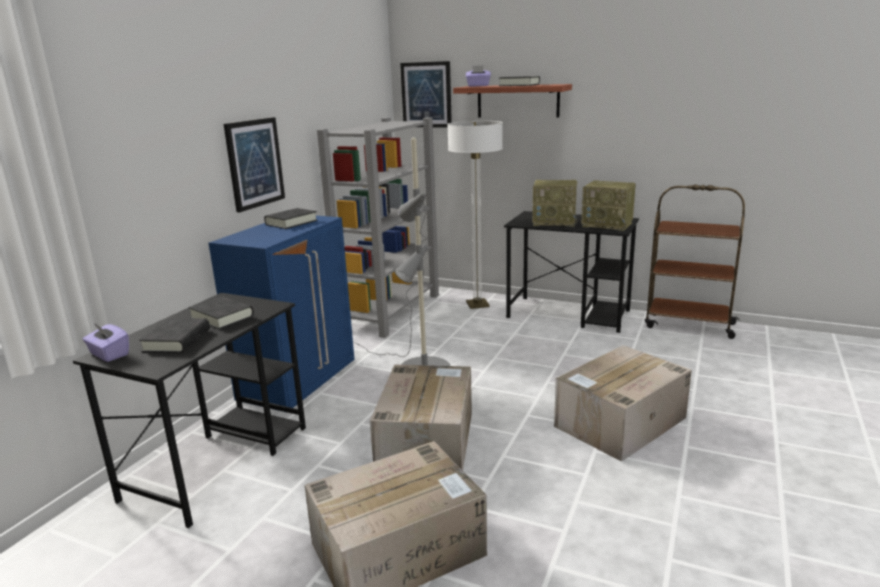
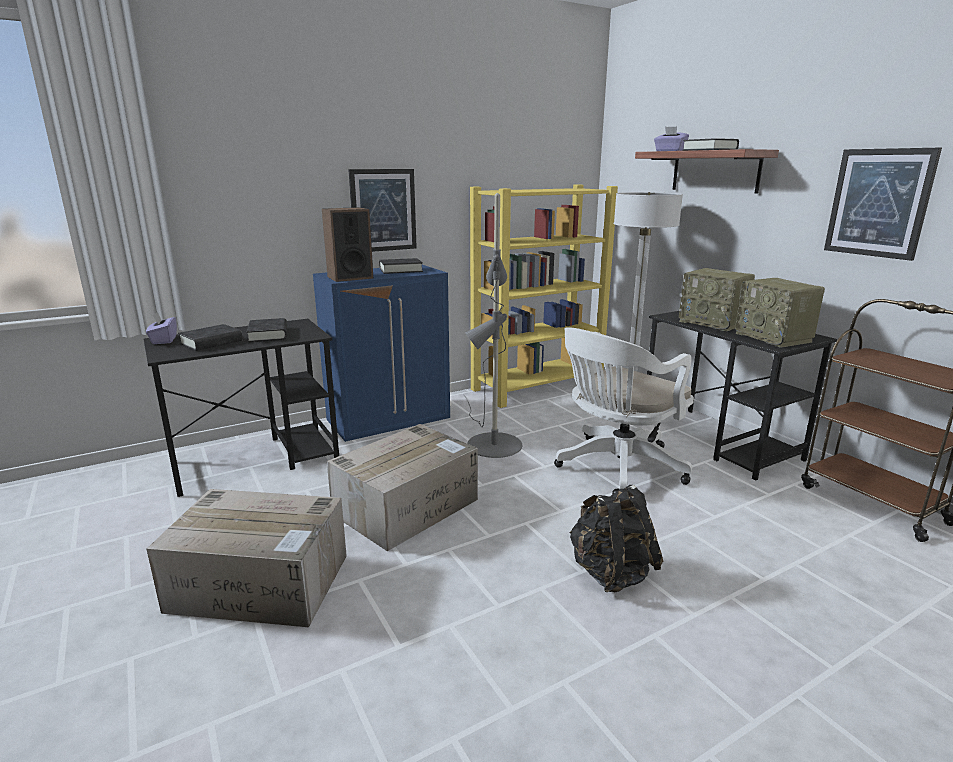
camera: 35 degrees right, 0 degrees up
(264, 239) = (350, 277): none -> speaker
(390, 311) = (537, 387): grey bookcase -> yellow bookcase
(426, 95) = (628, 162): picture -> picture (879, 203)
(532, 354) = (616, 468): none -> white office chair
(619, 423) = (611, 573): cardboard box -> black backpack

